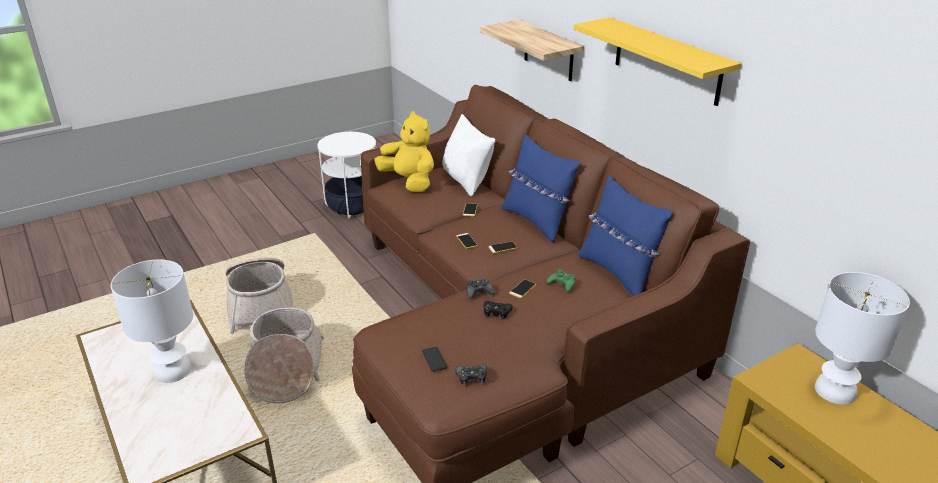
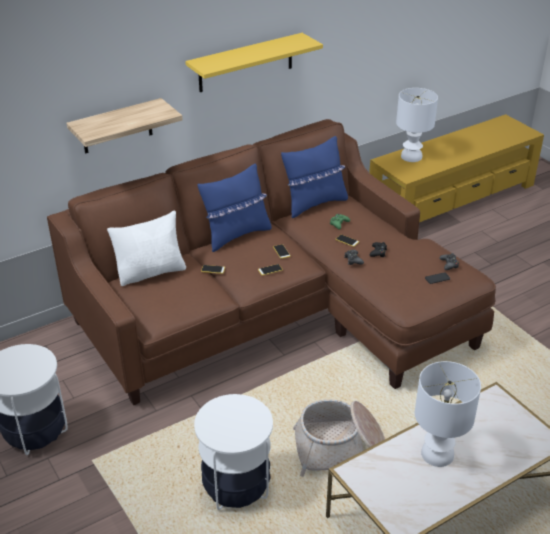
camera: 90 degrees left, 5 degrees up
(260, 304) = (236, 487): basket -> white side table
(409, 182) = (151, 306): yellow plush toy -> none

